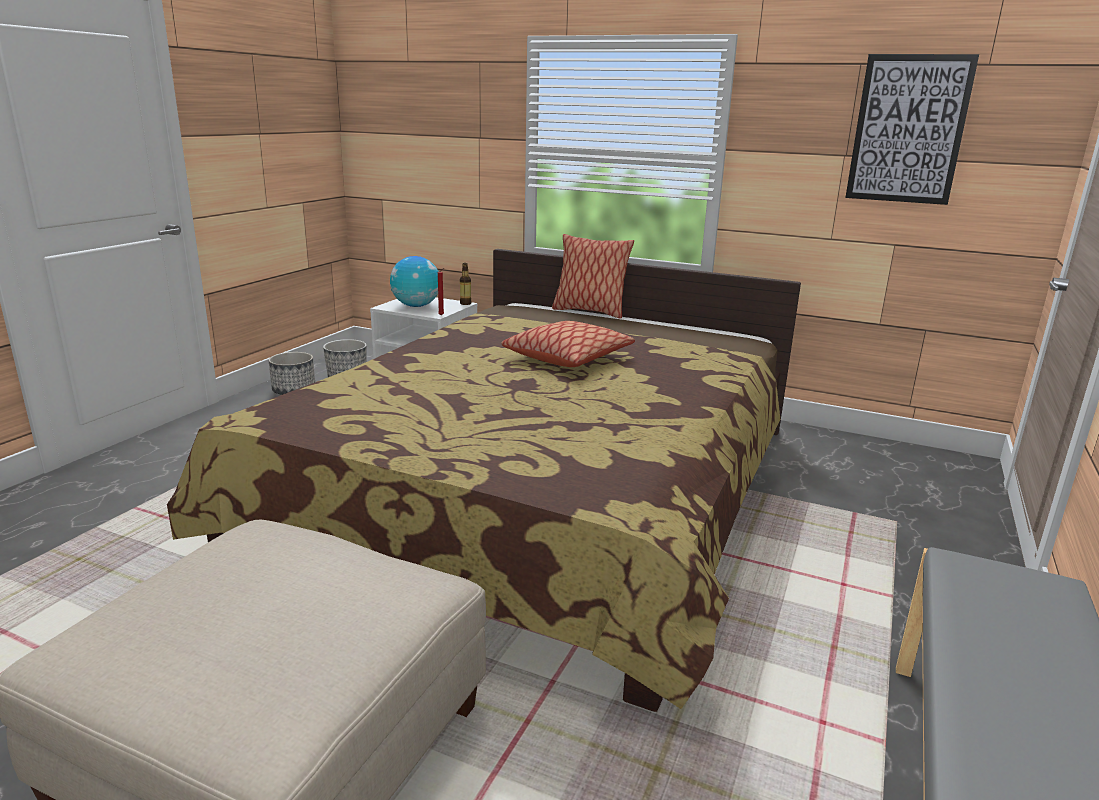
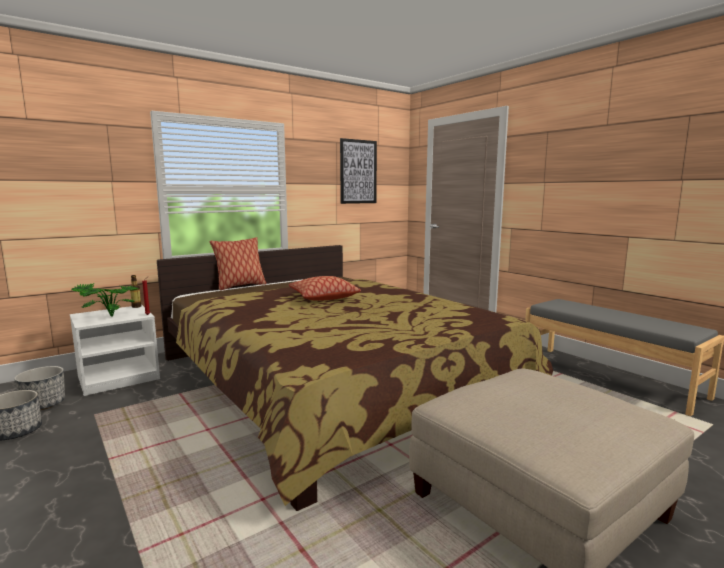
camera: 60 degrees left, 10 degrees down
(416, 306) = (107, 316): globe -> potted plant

